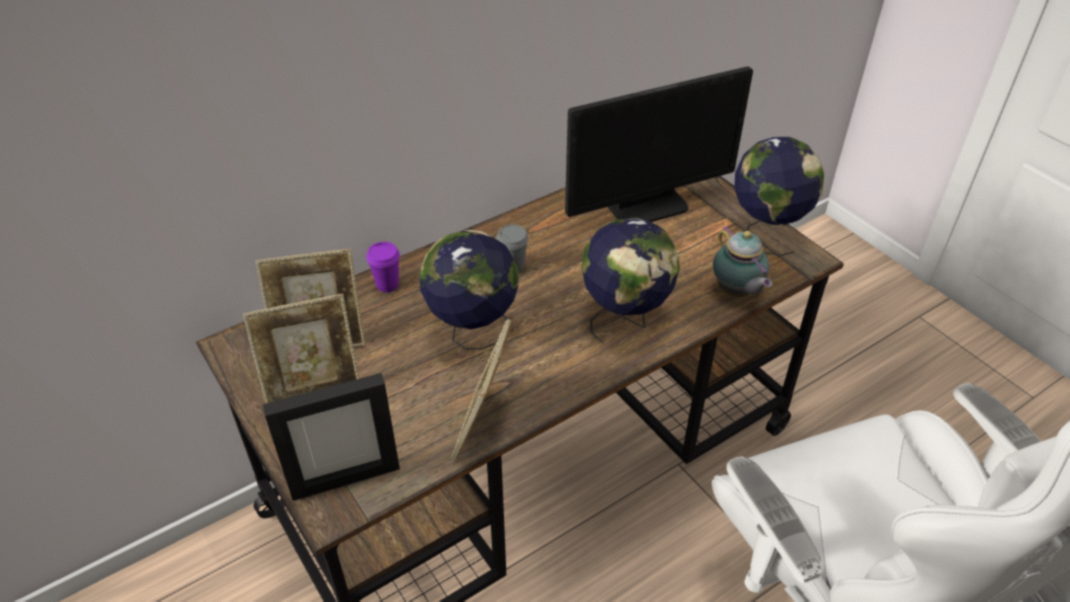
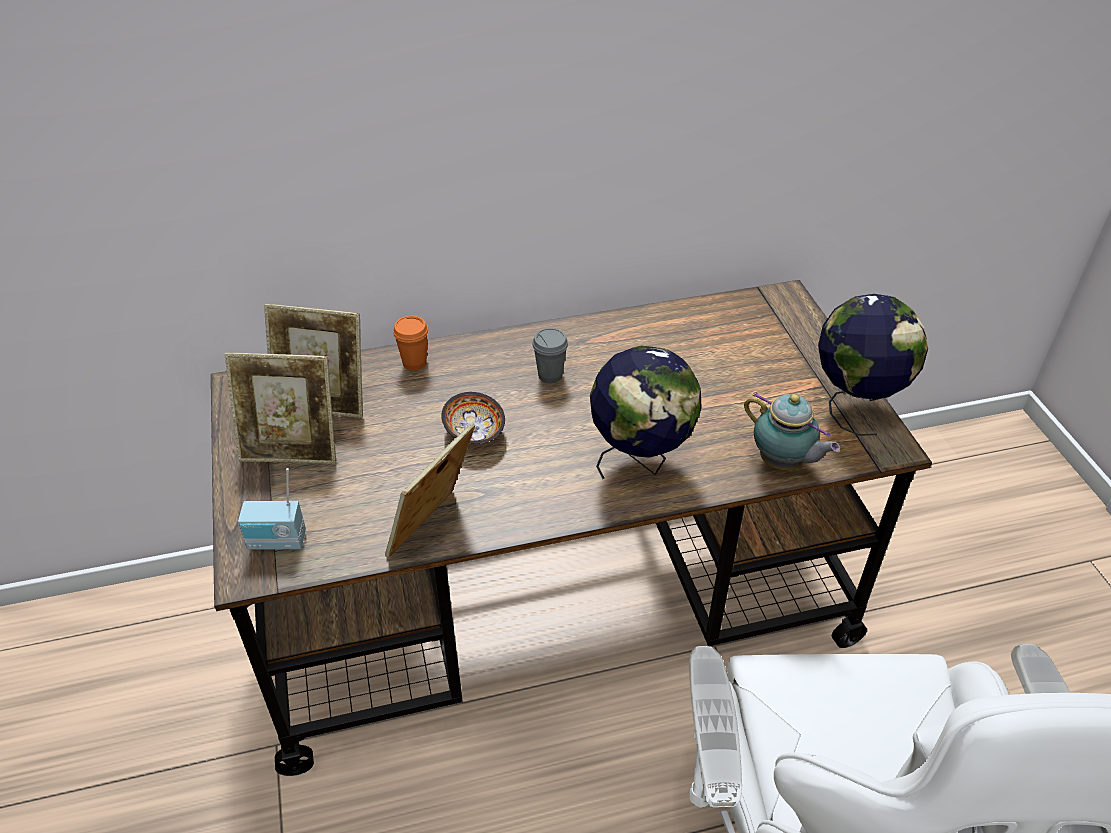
camera: 20 degrees right, 0 degrees up
(345, 477) = (277, 542): picture frame -> radio
(387, 285) = (414, 363): purple cup -> orange cup
(472, 333) = (473, 433): globe -> bowl
(647, 206) = (731, 343): monitor -> none
(736, 292) = (783, 463): teapot -> teapot turned 45 degrees counterclockwise

